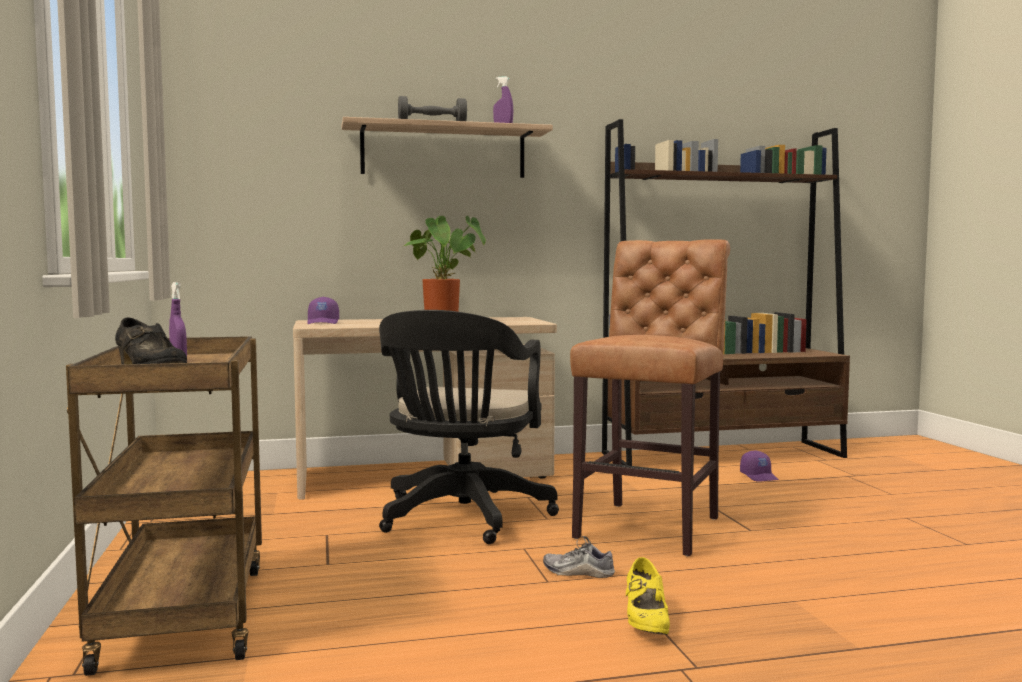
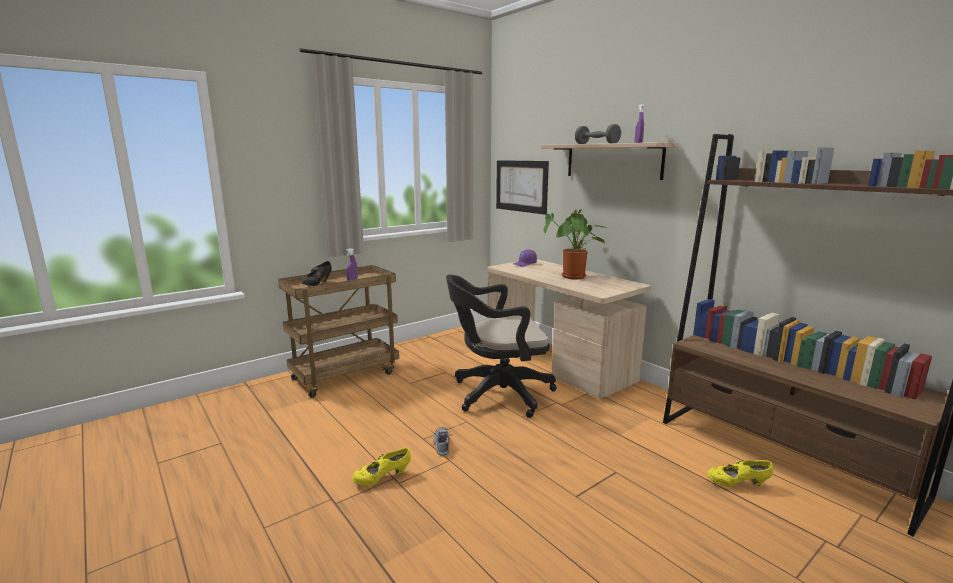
camera: 65 degrees right, 10 degrees up
(245, 193) = (521, 186): none -> picture
(652, 525) = (544, 453): brown stool -> none
(759, 476) = (737, 484): purple cap -> yellow shoe

